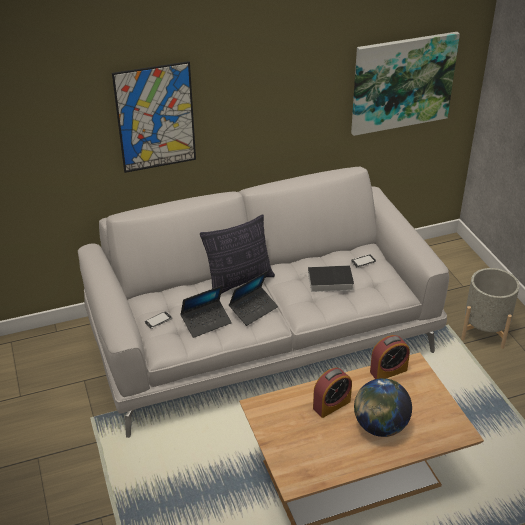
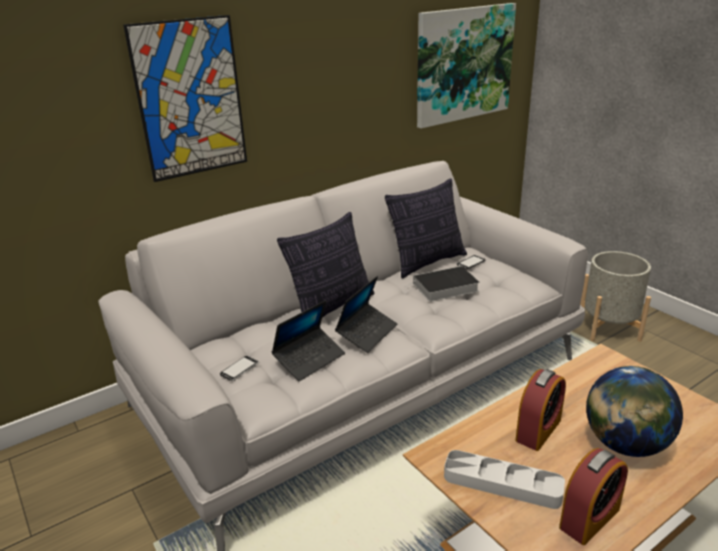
camera: 15 degrees left, 10 degrees down
(288, 432) = (502, 483): none -> grey tray
(330, 254) = (427, 262): none -> pillow
(388, 371) = (580, 372): alarm clock -> alarm clock (589, 518)

